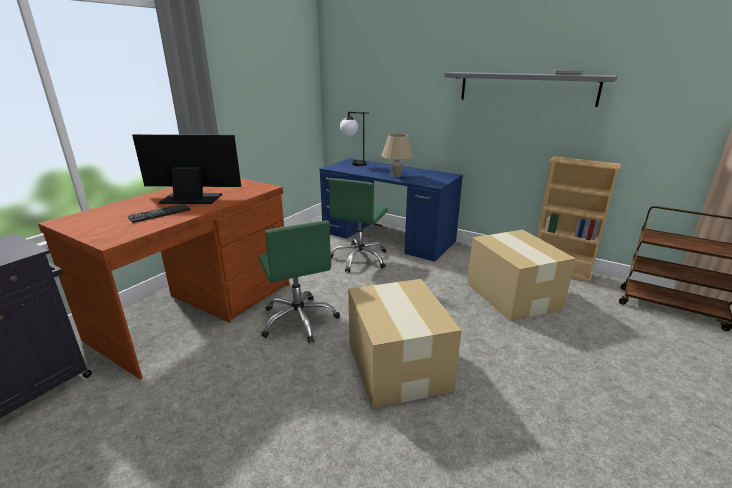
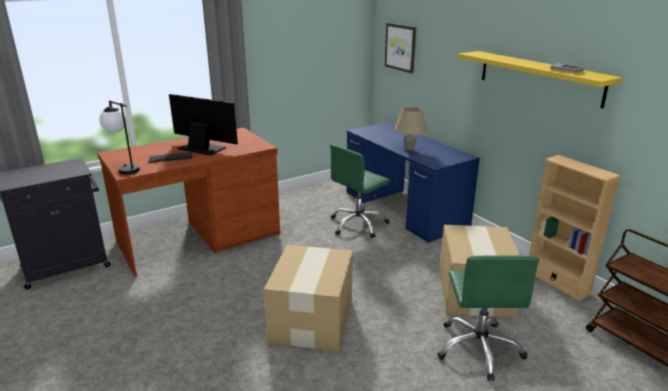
camera: 25 degrees right, 0 degrees up
(299, 320) = (266, 264): green office chair -> green office chair (479, 348)
(353, 164) = (384, 129): table lamp -> table lamp (124, 169)
(359, 81) = (400, 47): none -> picture
(526, 88) = (539, 77): grey shelf -> yellow shelf

